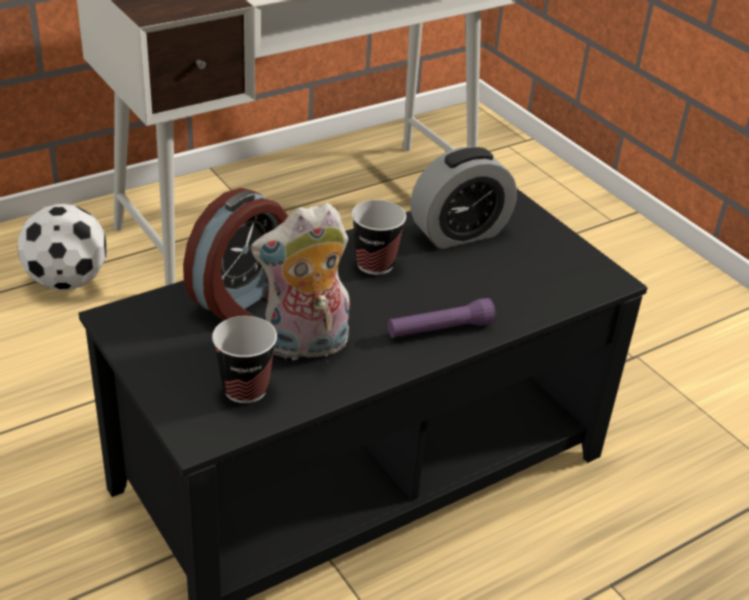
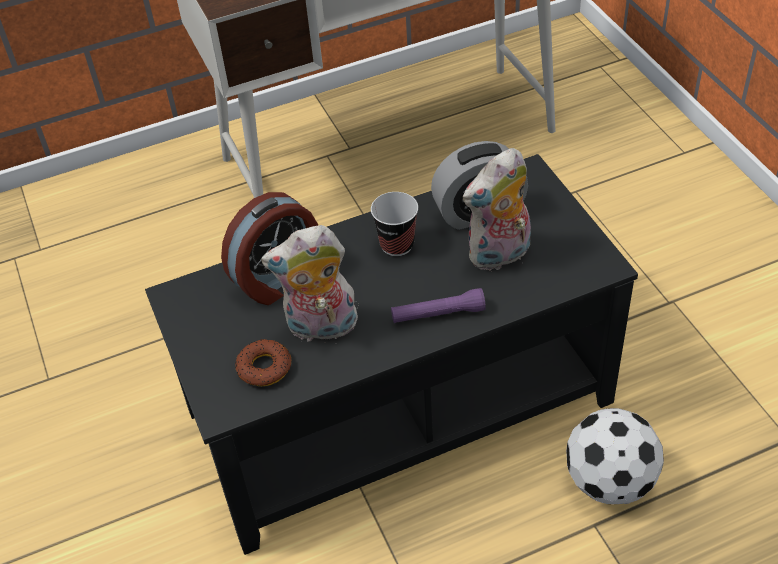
camera: 15 degrees right, 10 degrees up
(68, 281) = (179, 213): football -> football (610, 482)
(245, 389) = (264, 367): cup -> donut
(493, 272) = (499, 256): none -> plush toy

